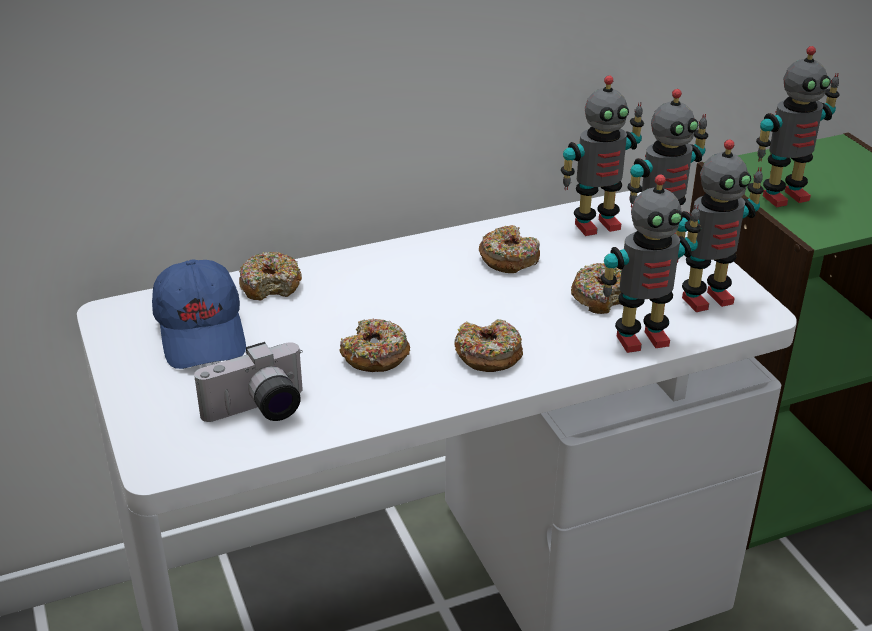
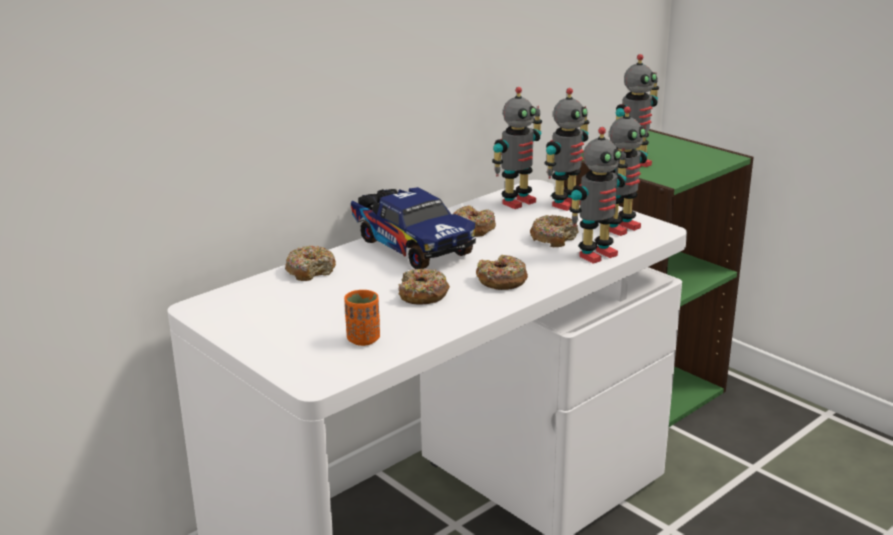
camera: 20 degrees left, 10 degrees down
(202, 332) = (281, 305): blue cap -> none
(258, 411) = (363, 339): camera -> orange cup
(414, 270) = (411, 246): none -> toy truck

